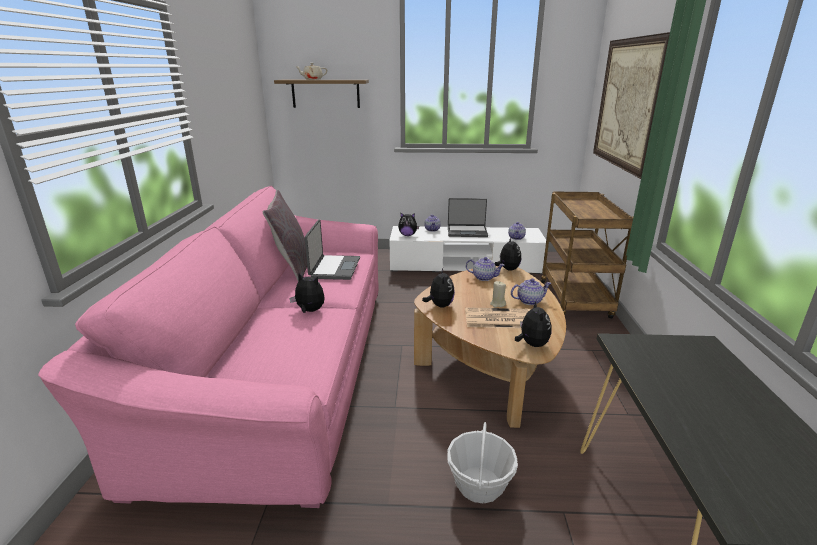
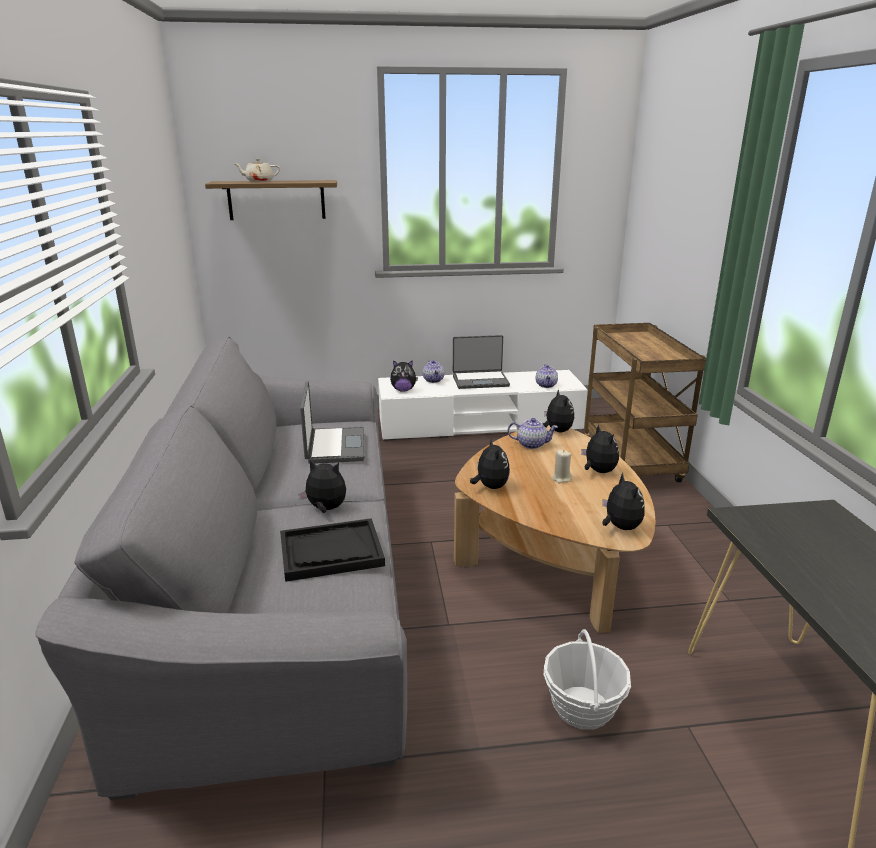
camera: 10 degrees left, 0 degrees up
(284, 369) = (283, 590): pink sofa -> grey sofa
(292, 268) = (276, 451): grey pillow -> none
(298, 341) = (331, 552): none -> black tray
(498, 319) = (568, 498): newspaper -> none
(529, 301) = (598, 471): teapot -> plush toy
(627, 104) = (682, 213): picture -> none

